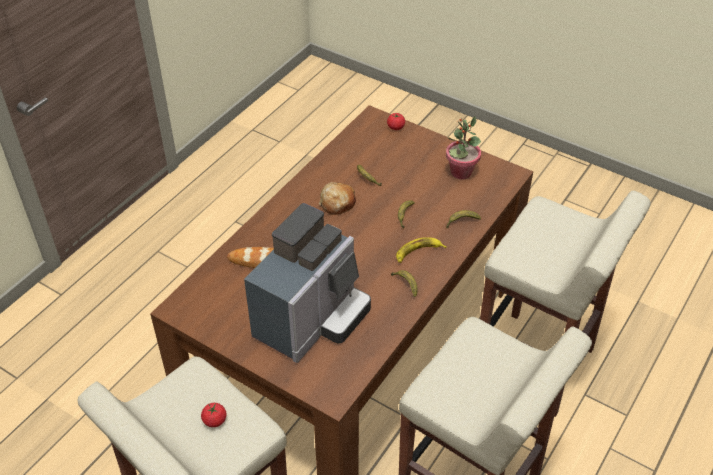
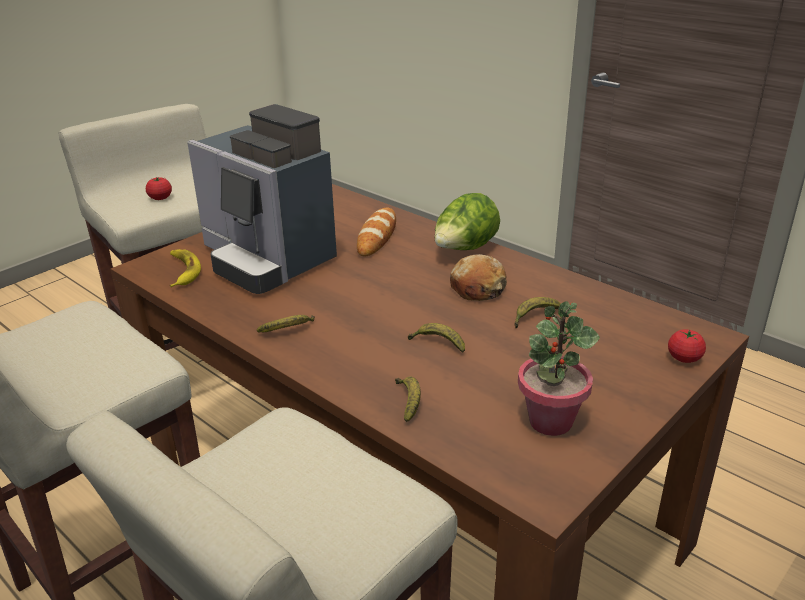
camera: 100 degrees right, 15 degrees down
(284, 212) = (465, 250): none -> lettuce
(418, 252) = (350, 348): banana -> banana (182, 271)

